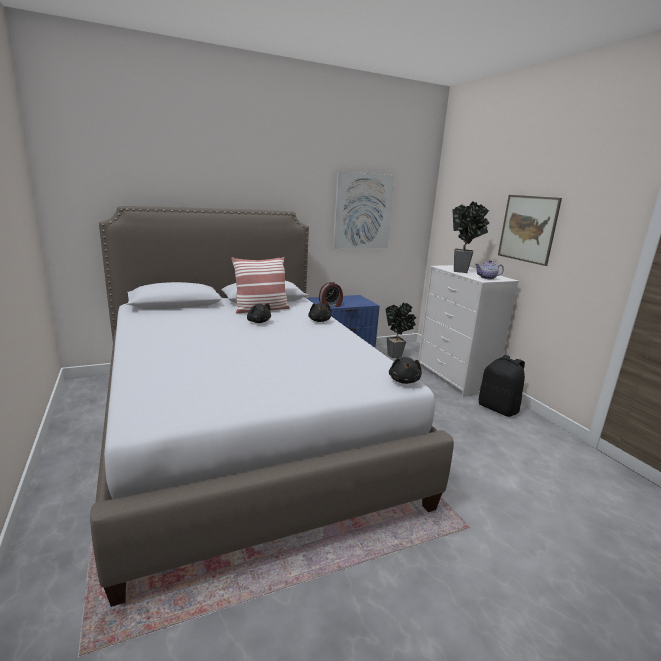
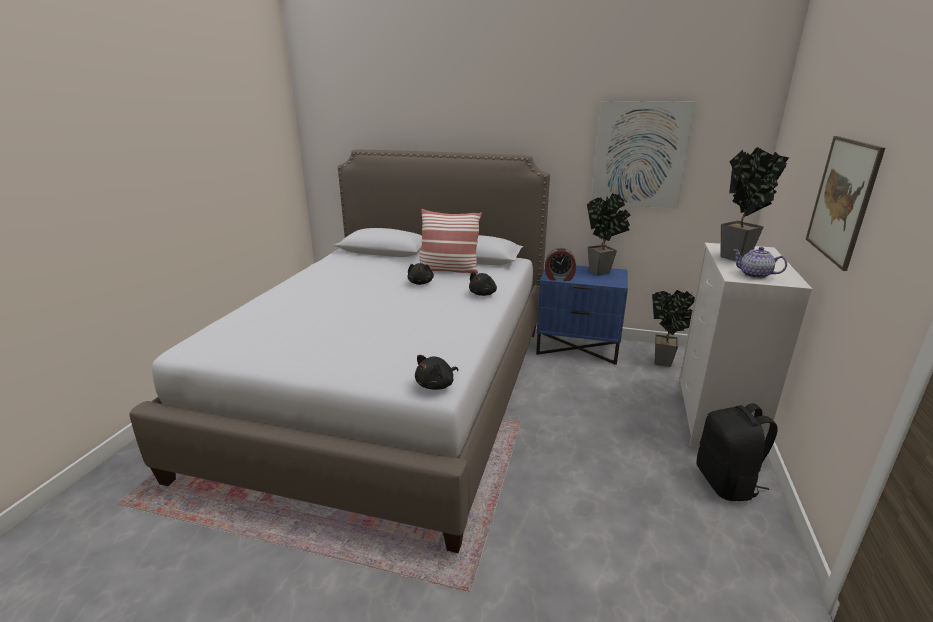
camera: 40 degrees right, 5 degrees up
(350, 298) = (603, 272): none -> potted plant

